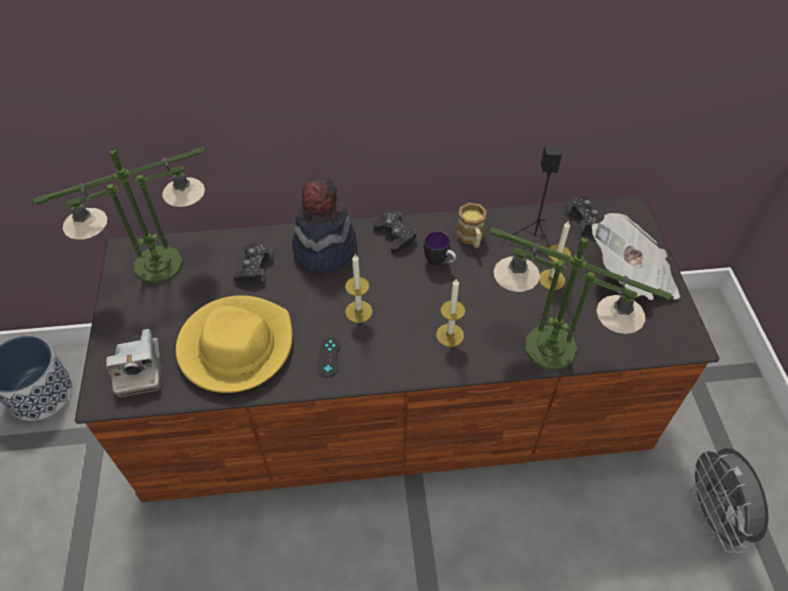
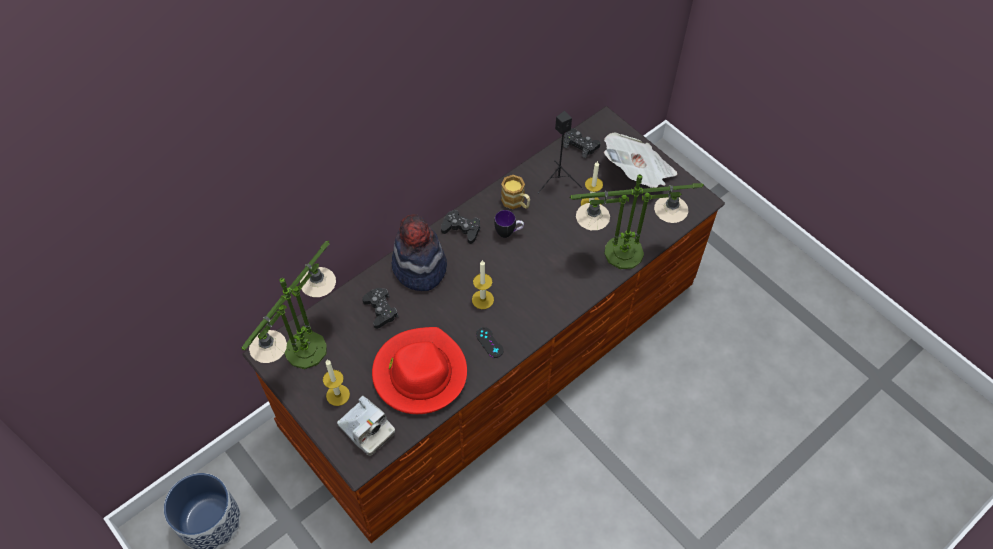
camera: 35 degrees left, 5 degrees up
(236, 346) = (419, 373): yellow hat -> red hat
(450, 335) = (555, 281): candle -> candle (338, 395)
(711, 515) = (753, 306): grey fan -> none

